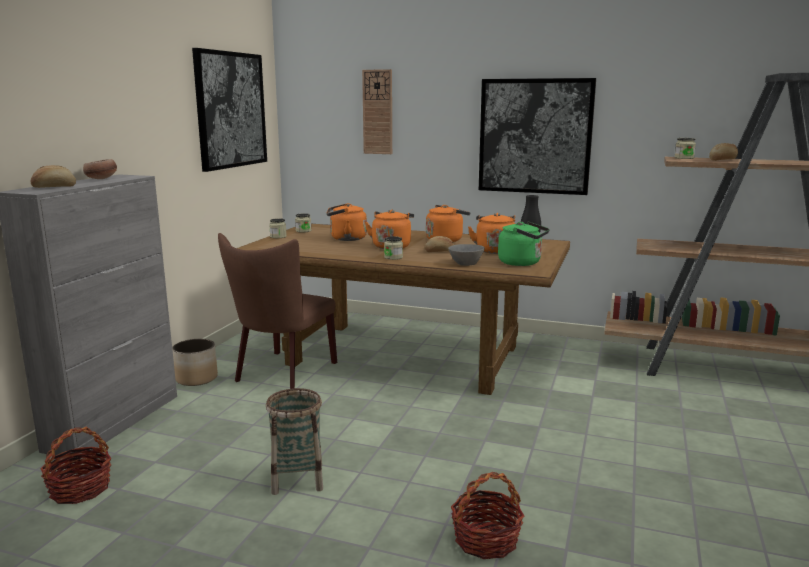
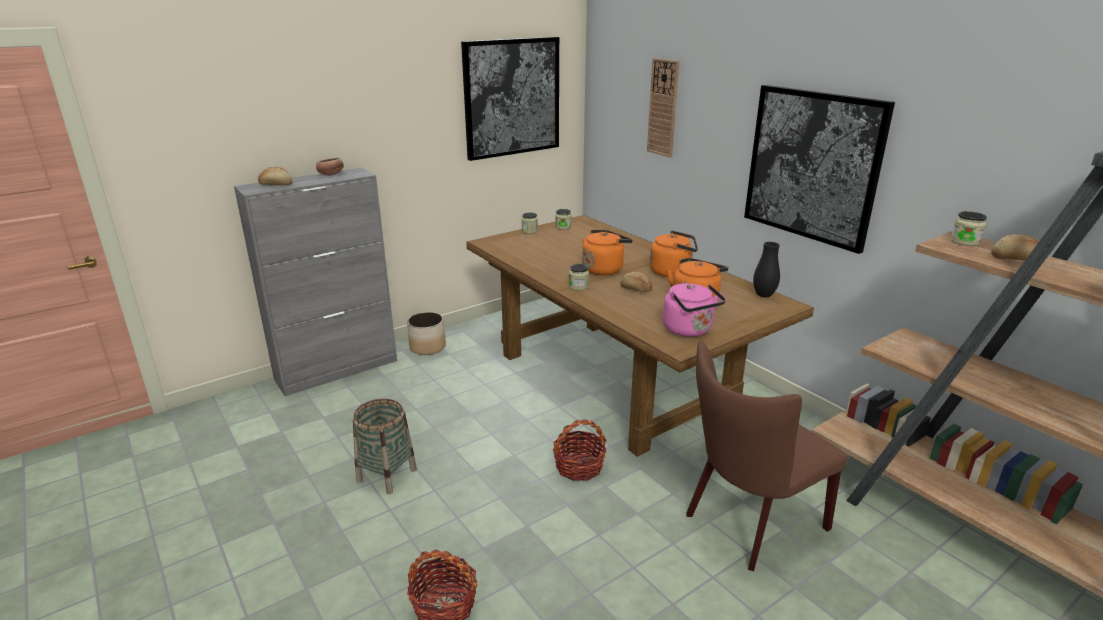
camera: 35 degrees right, 10 degrees up
(80, 489) = (263, 421): basket -> basket (579, 467)
(282, 374) = (491, 364): brown chair -> brown chair (749, 524)
(346, 239) = (581, 247): orange kettle -> none
(465, 263) = (630, 315): grey bowl -> none
(522, 263) = (689, 330): green kettle -> pink kettle

